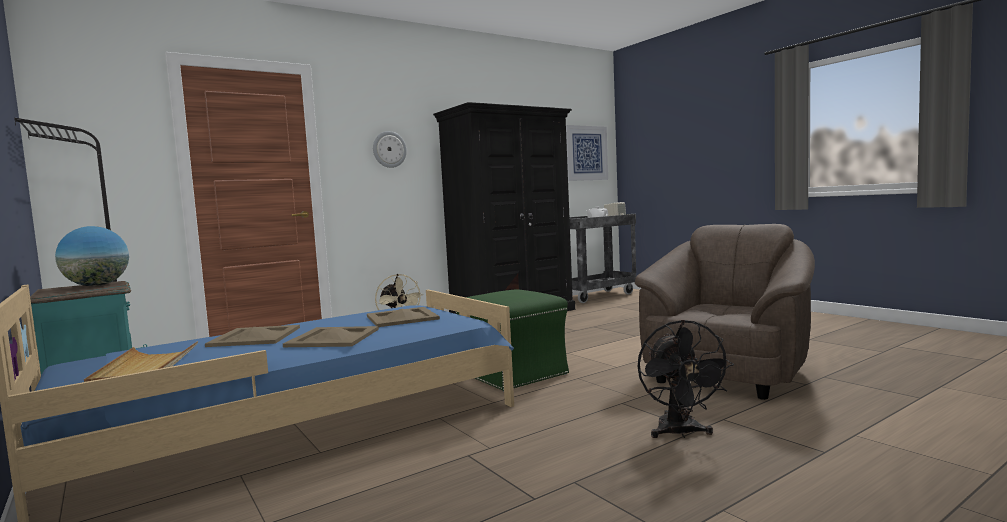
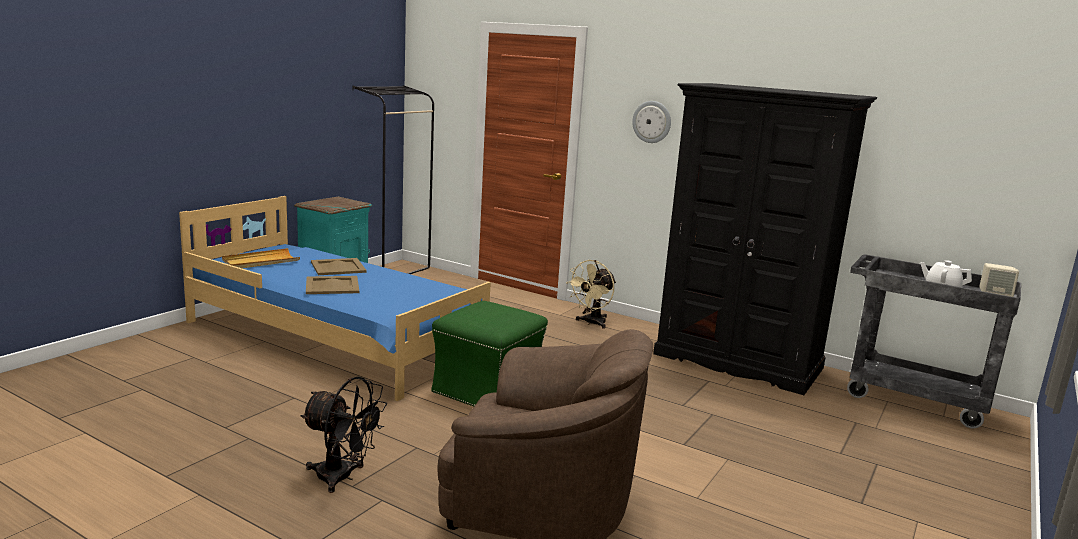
camera: 65 degrees right, 10 degrees up
(96, 286) = (344, 203): globe -> none
(402, 317) = (404, 293): beige tray -> none
(586, 153) = (1002, 165): picture -> none
(680, 433) = (342, 477): black fan -> black fan turned 135 degrees counterclockwise

